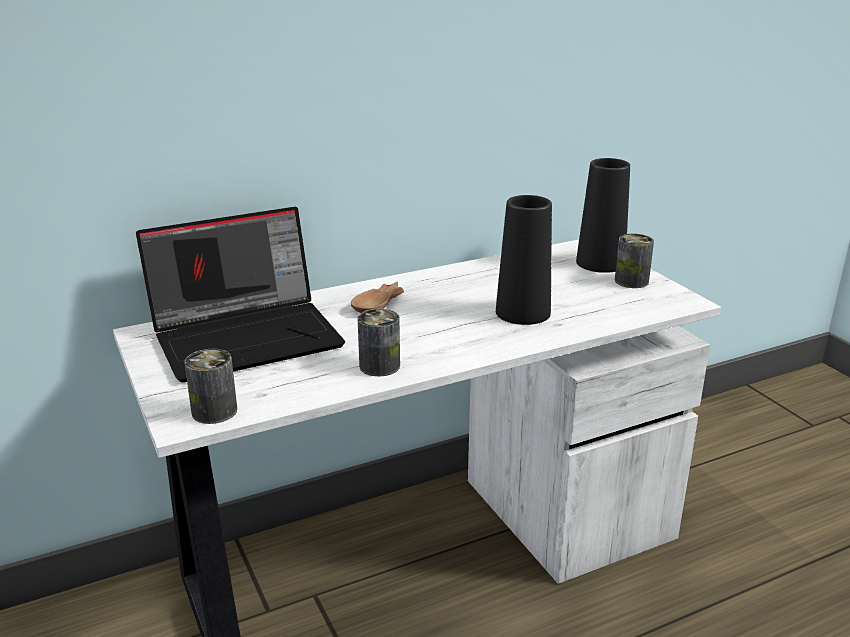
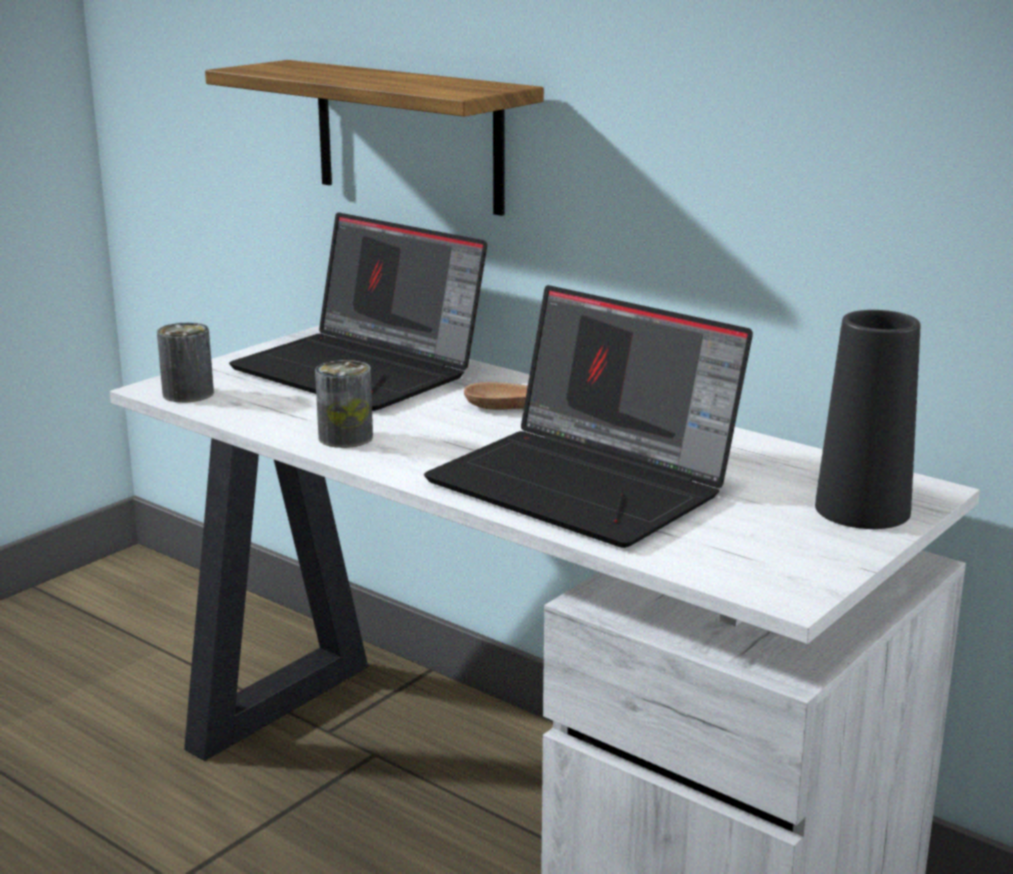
camera: 65 degrees right, 5 degrees down
(178, 150) = (408, 136): none -> shelf
(523, 312) = (588, 484): black vase -> laptop
(631, 281) = (816, 541): can -> none

